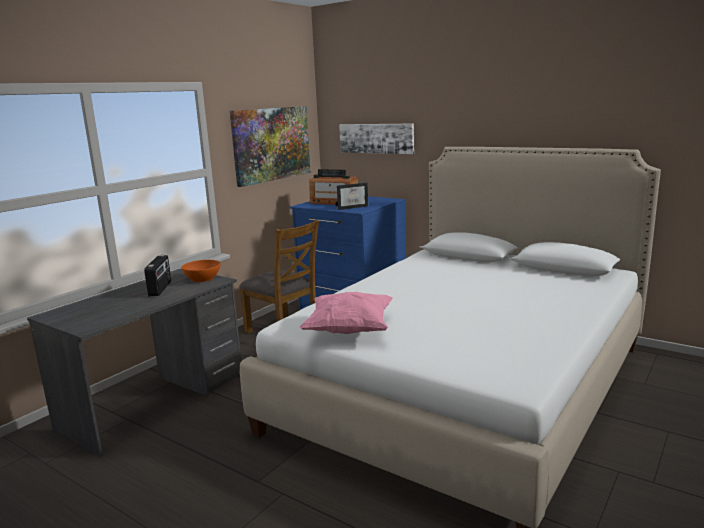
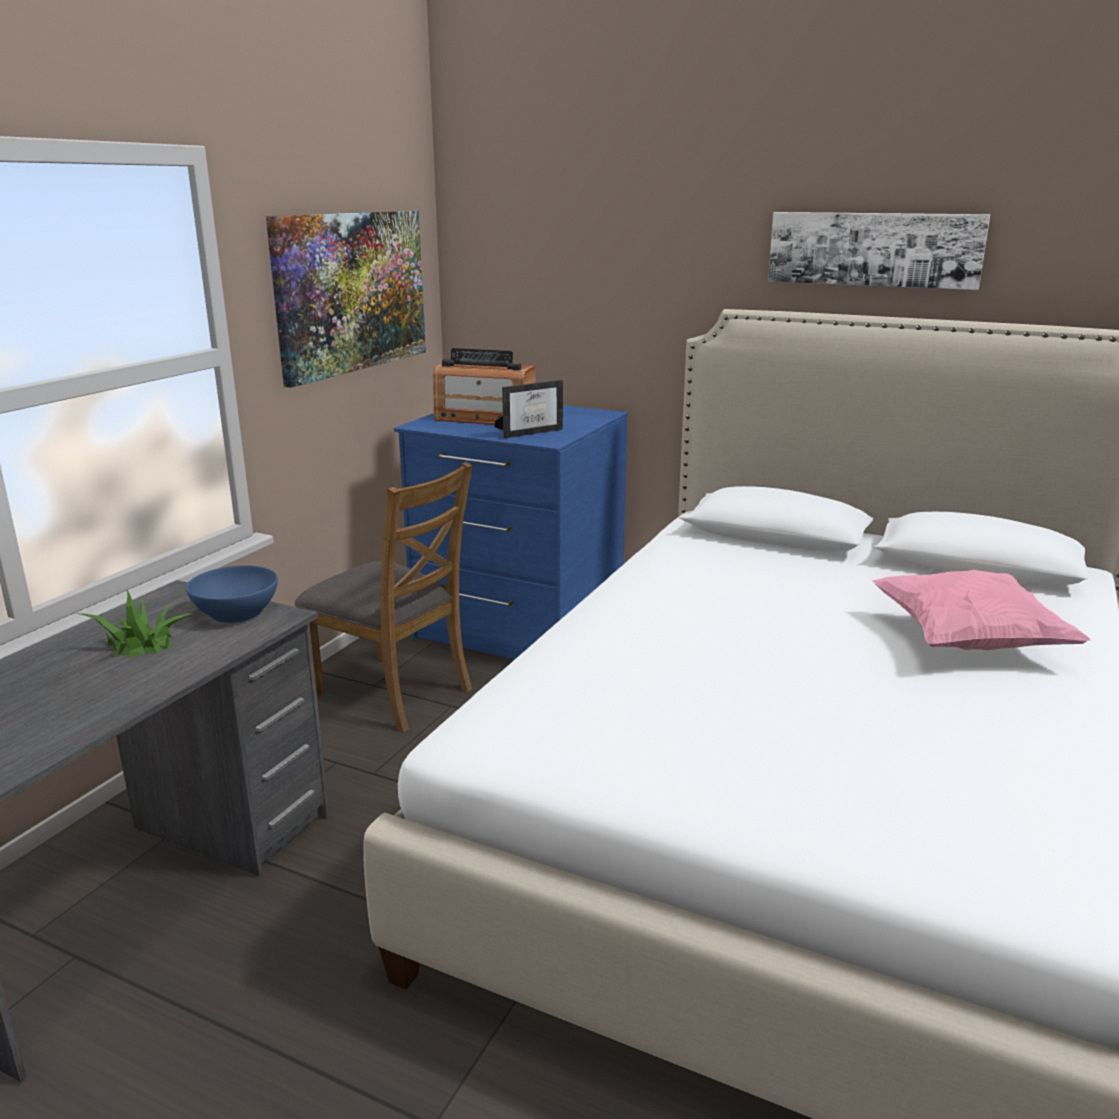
camera: 10 degrees left, 5 degrees up
(161, 288) = (141, 644): radio -> potted plant
(202, 279) = (236, 612): orange bowl -> blue bowl
(349, 330) = (624, 751): pink pillow -> pink pillow (967, 641)
(376, 138) = (568, 285): picture -> picture (874, 249)

